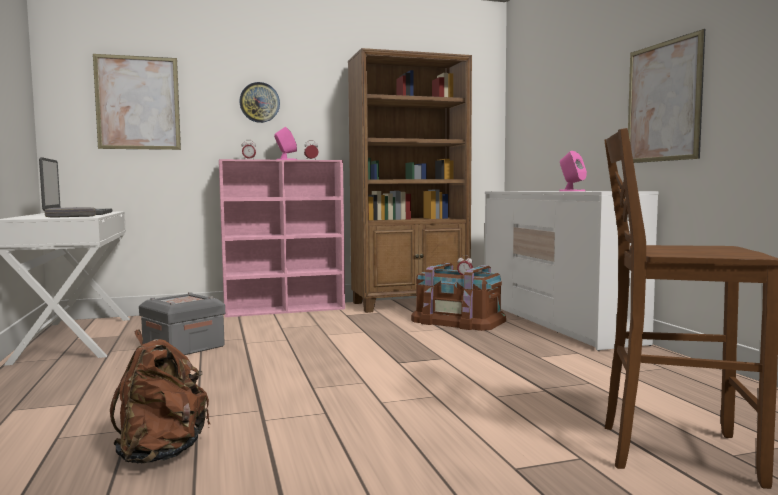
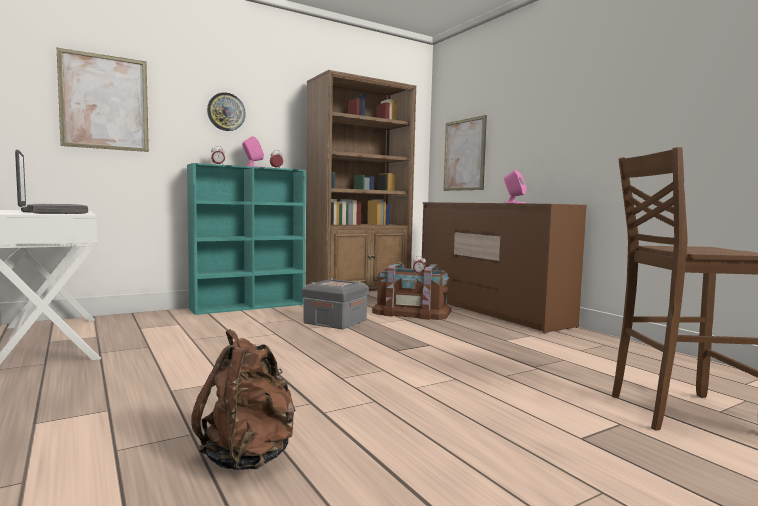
camera: 15 degrees left, 0 degrees up
(184, 347) = (178, 345): grey storage box -> grey storage box (335, 321)
(286, 310) = (250, 306): pink bookcase -> turquoise bookcase
(555, 322) = (489, 311): white dresser -> brown dresser
(663, 102) = (591, 134): picture -> picture (464, 155)

